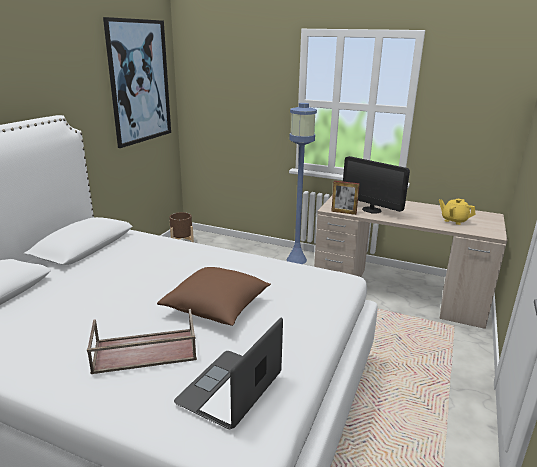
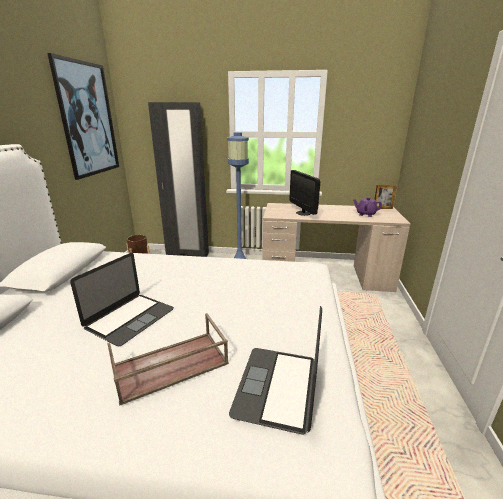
camera: 15 degrees left, 0 degrees up
(128, 302) = (130, 318): none -> laptop
(217, 309) = (220, 309): brown pillow -> none
(238, 243) = (187, 255): none -> black wardrobe
(343, 212) = (284, 217): picture frame -> picture frame (382, 208)
(371, 210) = (303, 213): monitor -> monitor turned 45 degrees clockwise
(454, 220) = (365, 214): yellow teapot -> purple teapot

